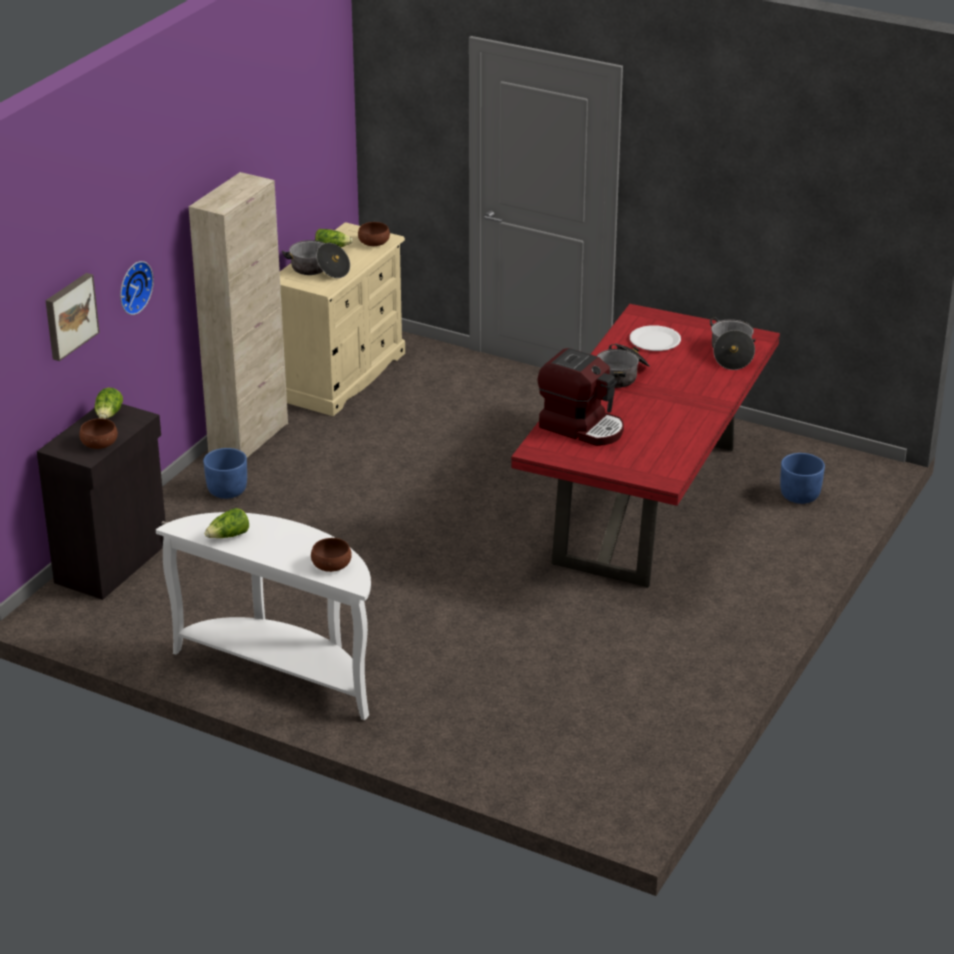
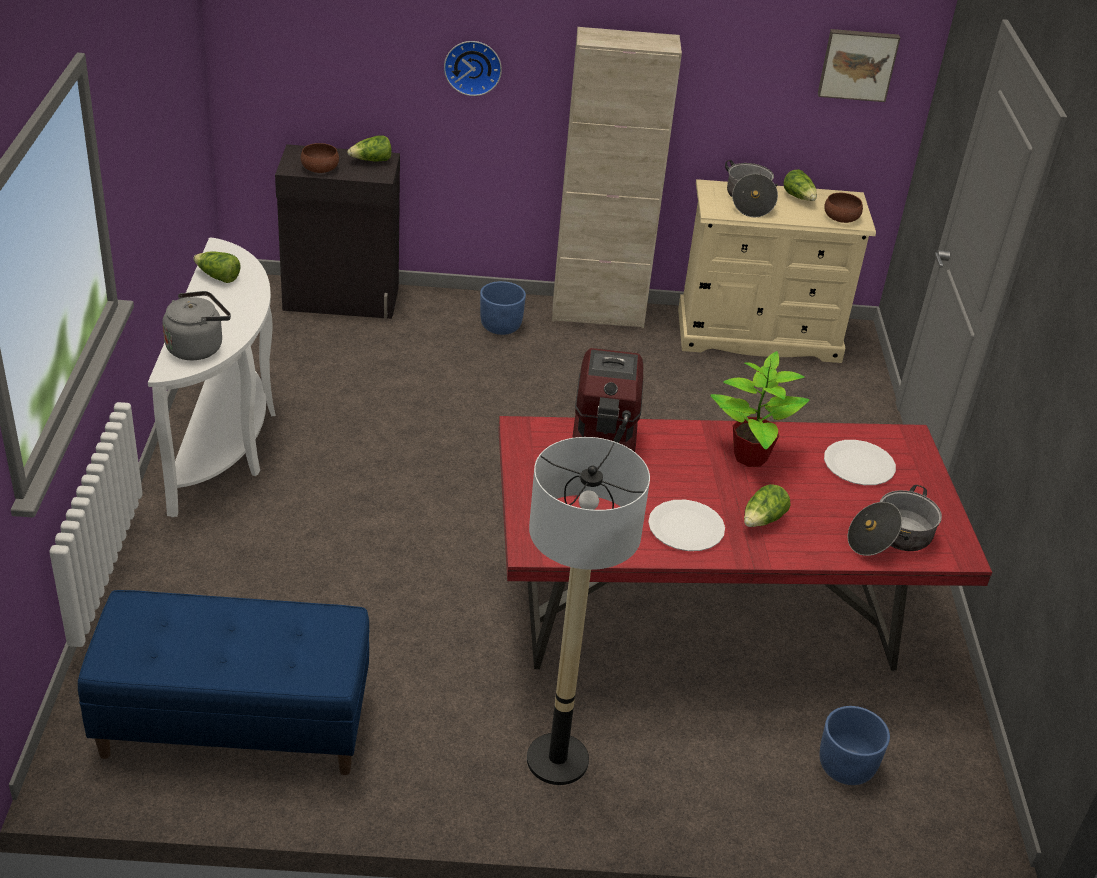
camera: 60 degrees right, 5 degrees up
(69, 315) = (366, 42): picture -> picture (857, 64)
(331, 564) = (198, 347): brown bowl -> grey kettle
(622, 375) = (749, 457): cooking pot -> potted plant
(625, 732) = (233, 725): none -> blue bench
(678, 419) = (686, 527): none -> white plate
(688, 390) = (763, 520): none -> lettuce
(735, 602) = (557, 760): none -> floor lamp

